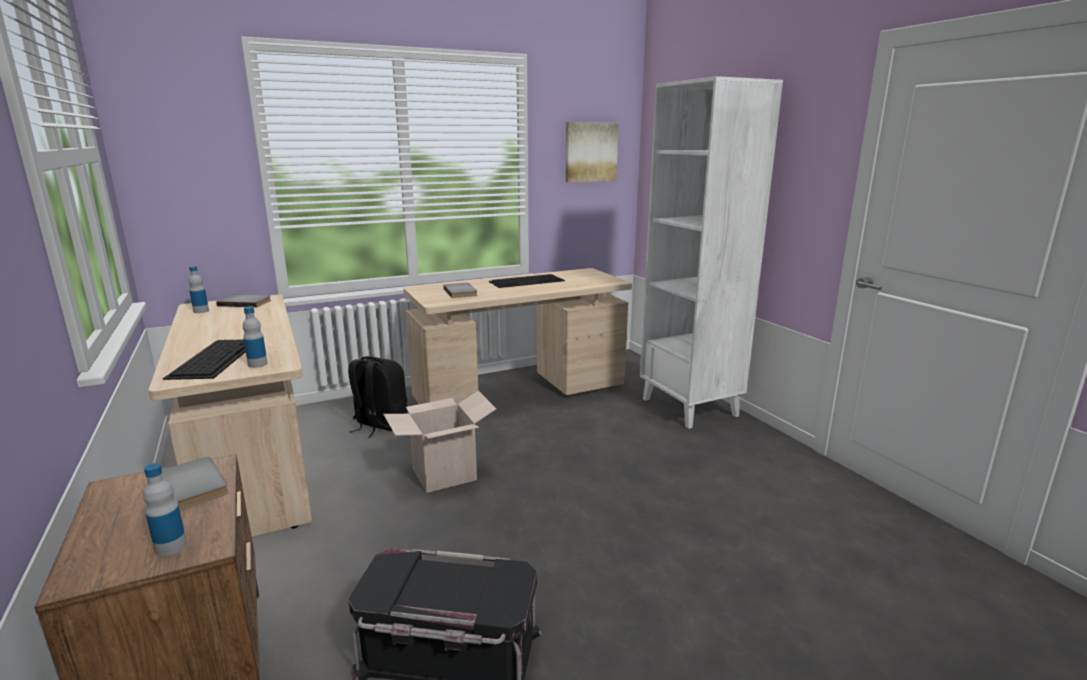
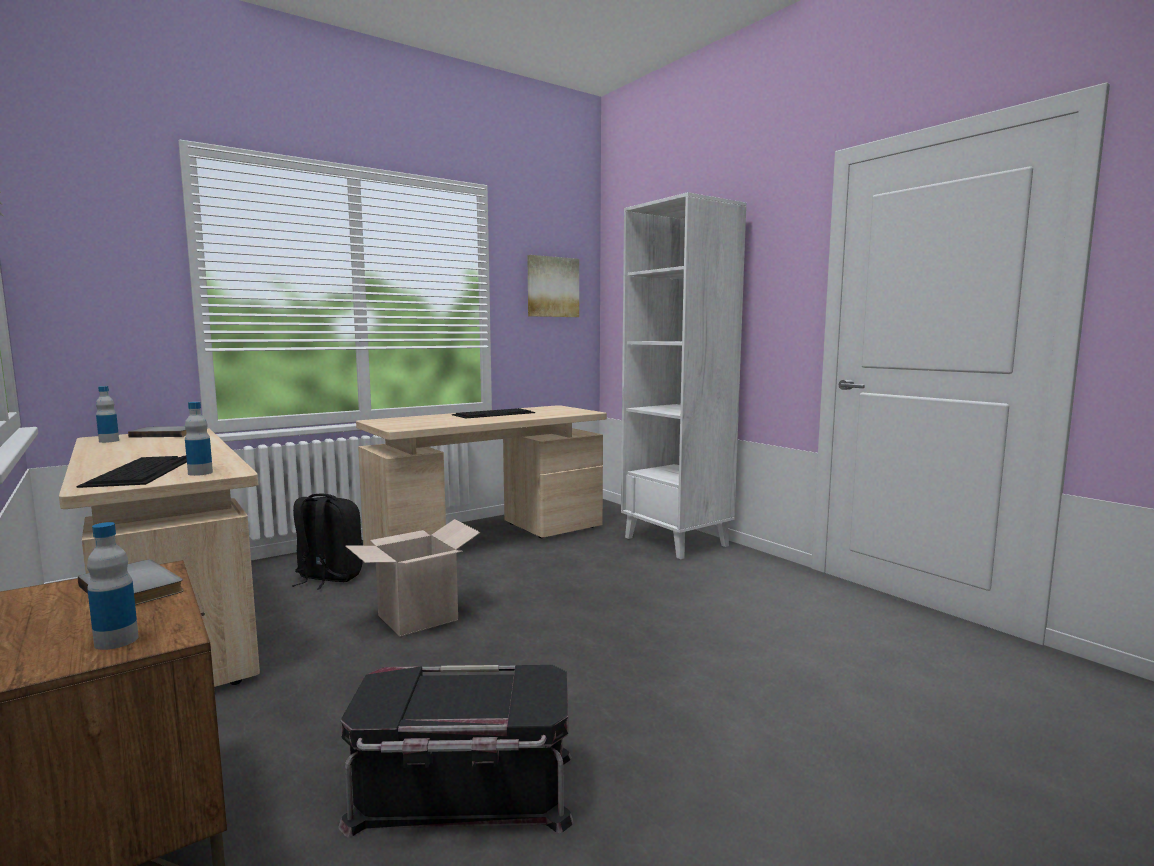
camera: 10 degrees left, 10 degrees down
(461, 292) = (425, 421): grey book -> none

